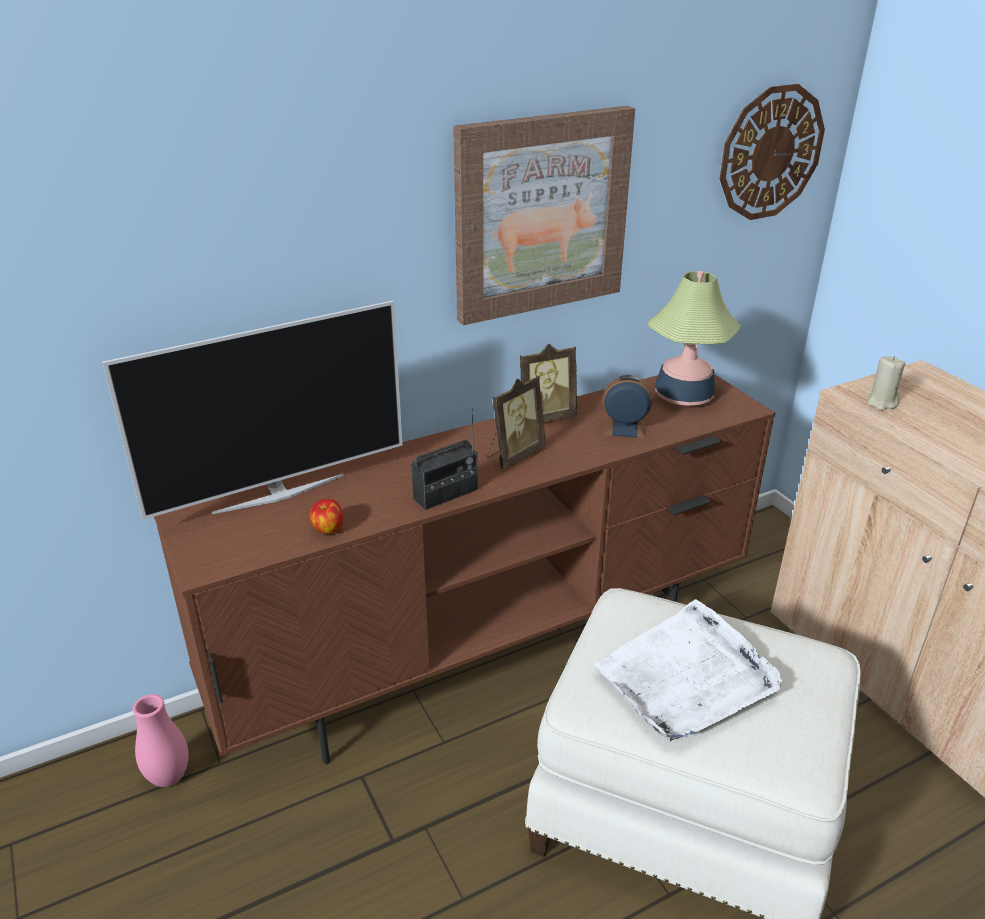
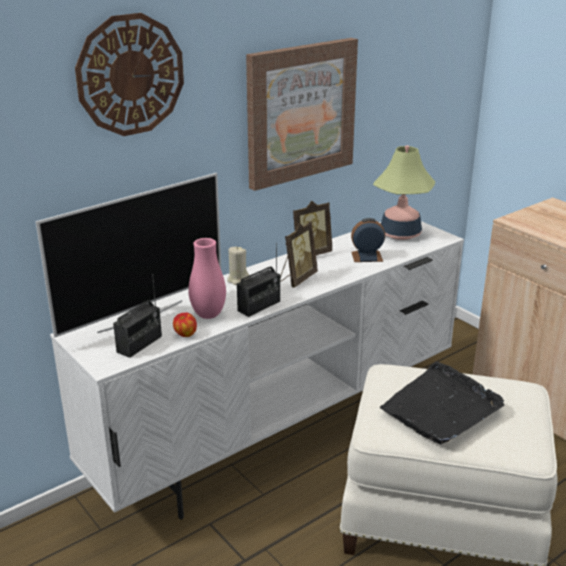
camera: 10 degrees left, 5 degrees down
(169, 777) = (64, 543): pink vase -> pink vase (208, 315)
(261, 538) = (139, 344): none -> radio
(492, 654) = (282, 435): brown tv stand -> white tv stand
(687, 676) = (441, 407): white tray -> black tray
(770, 153) = (440, 66): wall clock -> wall clock (130, 75)
(881, 403) = (534, 224): beige candle -> beige candle (238, 280)

